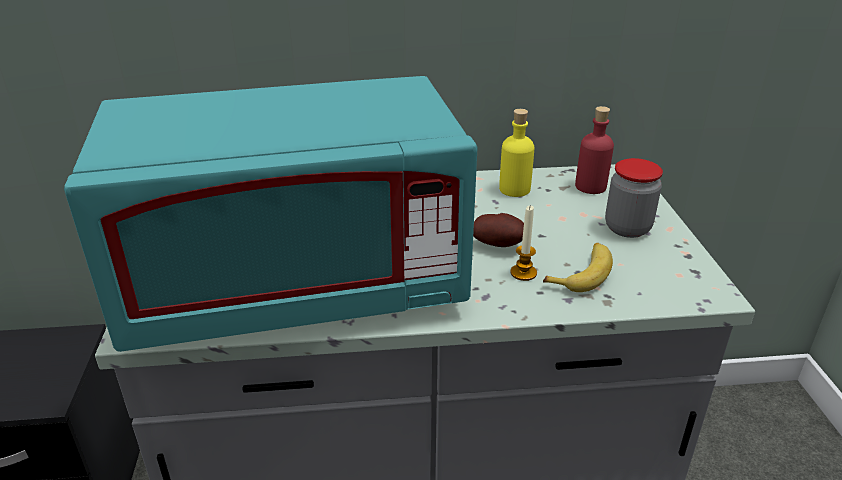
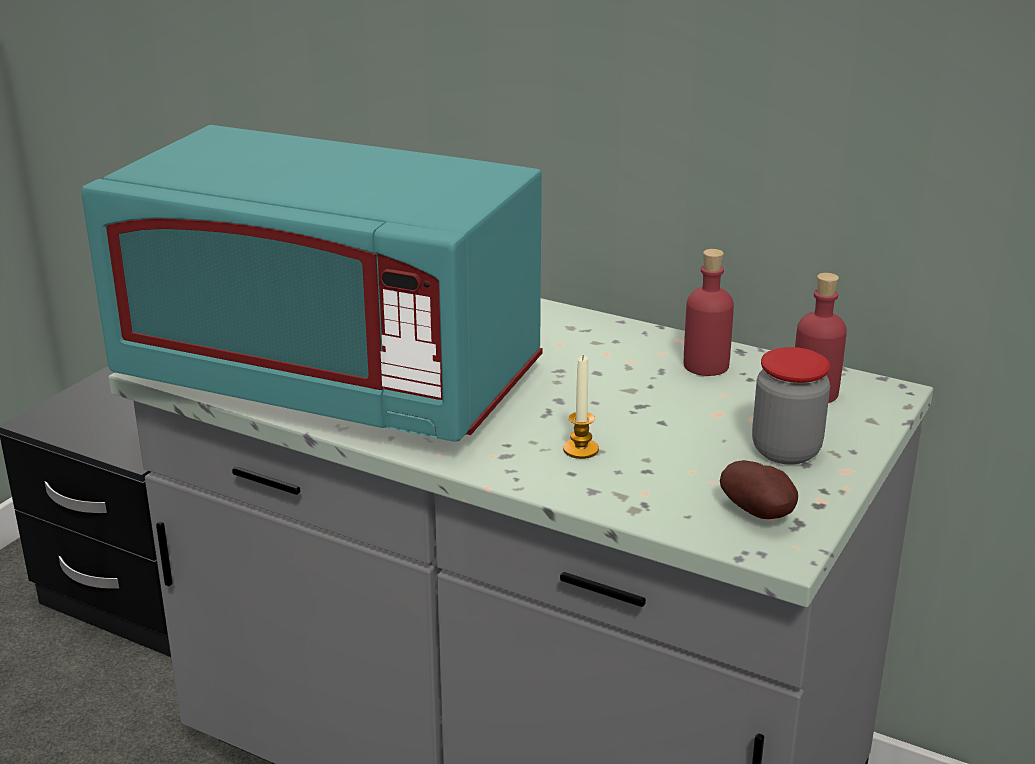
camera: 35 degrees right, 5 degrees down
(499, 245) = (595, 415): potato -> potato (760, 514)
(514, 189) = (705, 365): yellow bottle -> red bottle
(582, 273) = (649, 474): banana -> none

